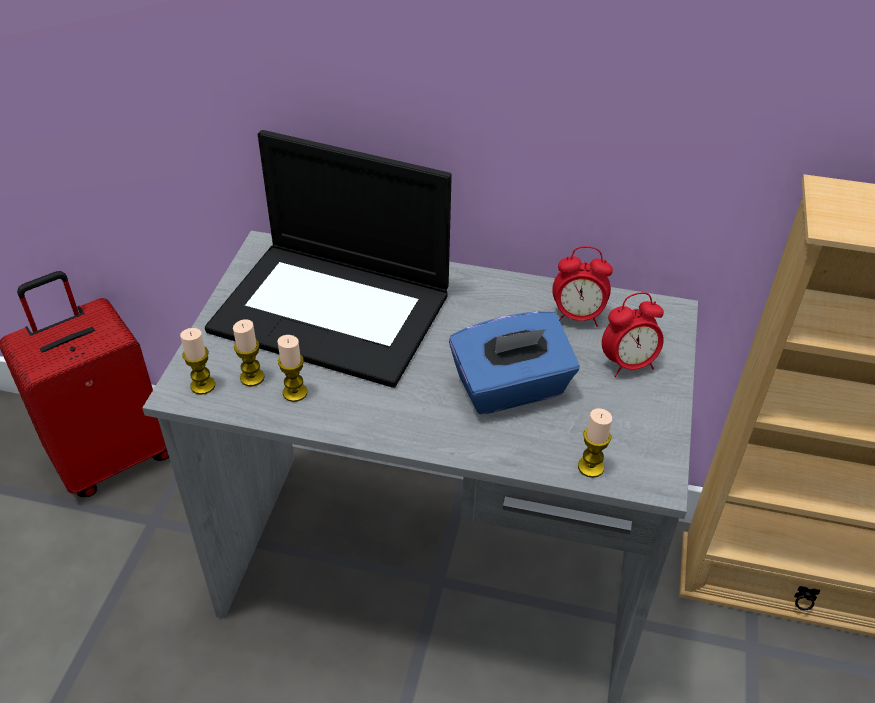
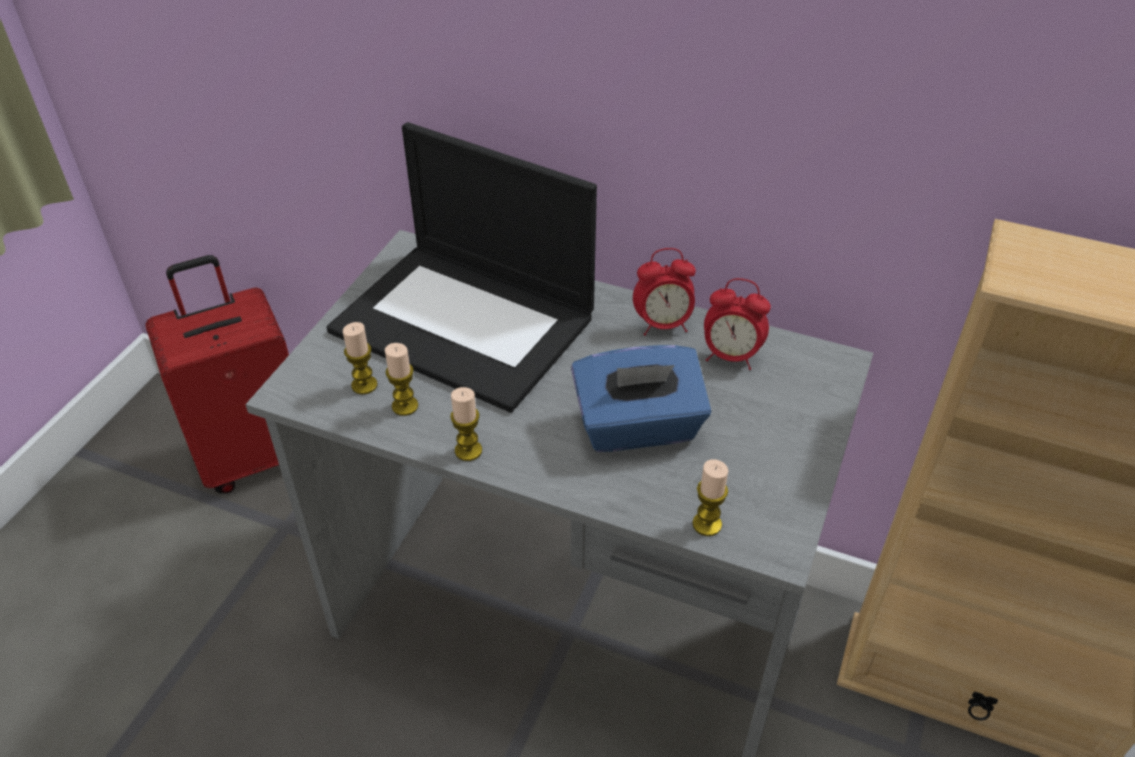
camera: 10 degrees right, 0 degrees up
(203, 385) = (311, 388): candle -> candle (468, 450)
(628, 364) = (776, 415): alarm clock -> alarm clock (662, 325)

